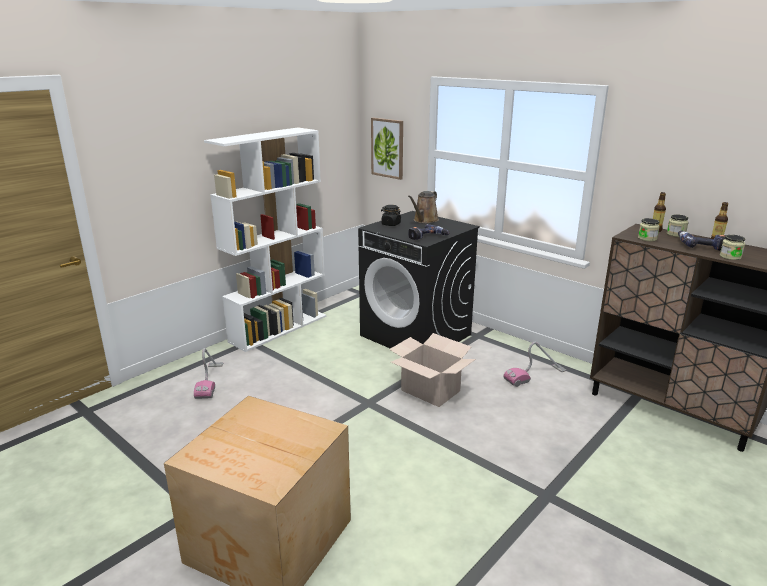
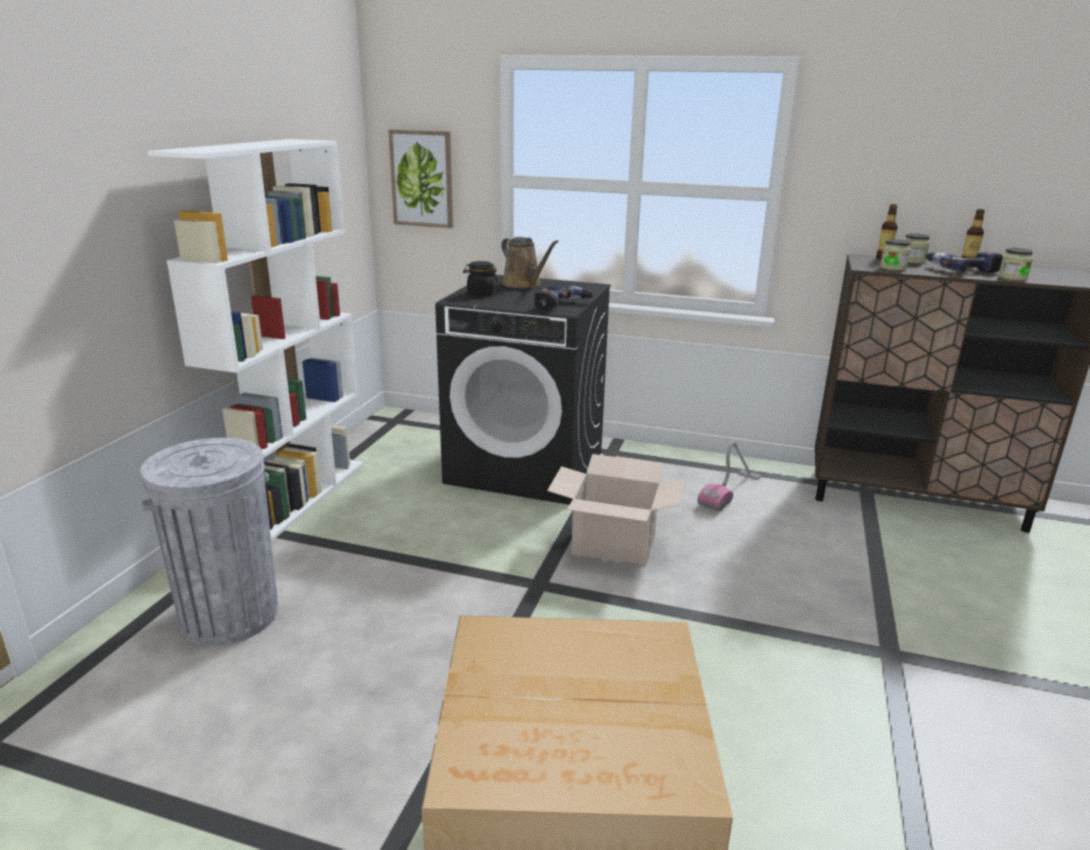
camera: 25 degrees left, 0 degrees up
(210, 381) = (230, 615): vacuum cleaner -> grey trash can
(424, 220) = (524, 284): brown watering can -> brown watering can turned 45 degrees counterclockwise

